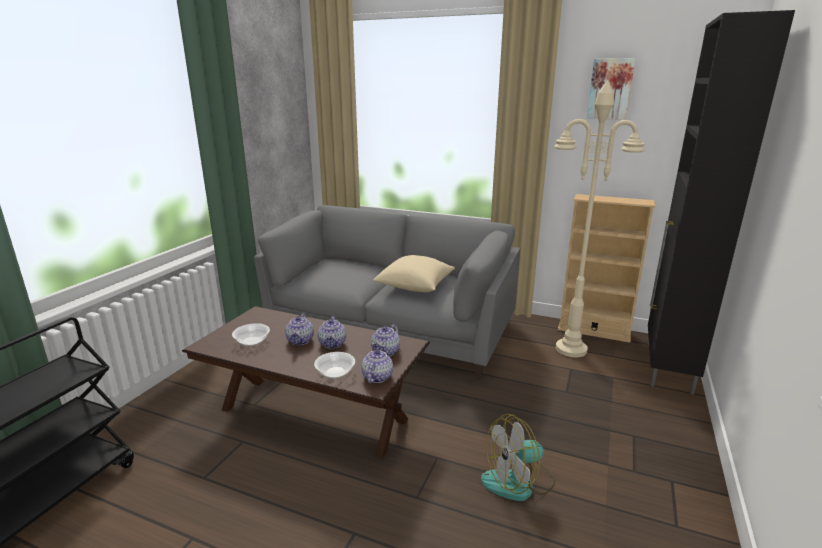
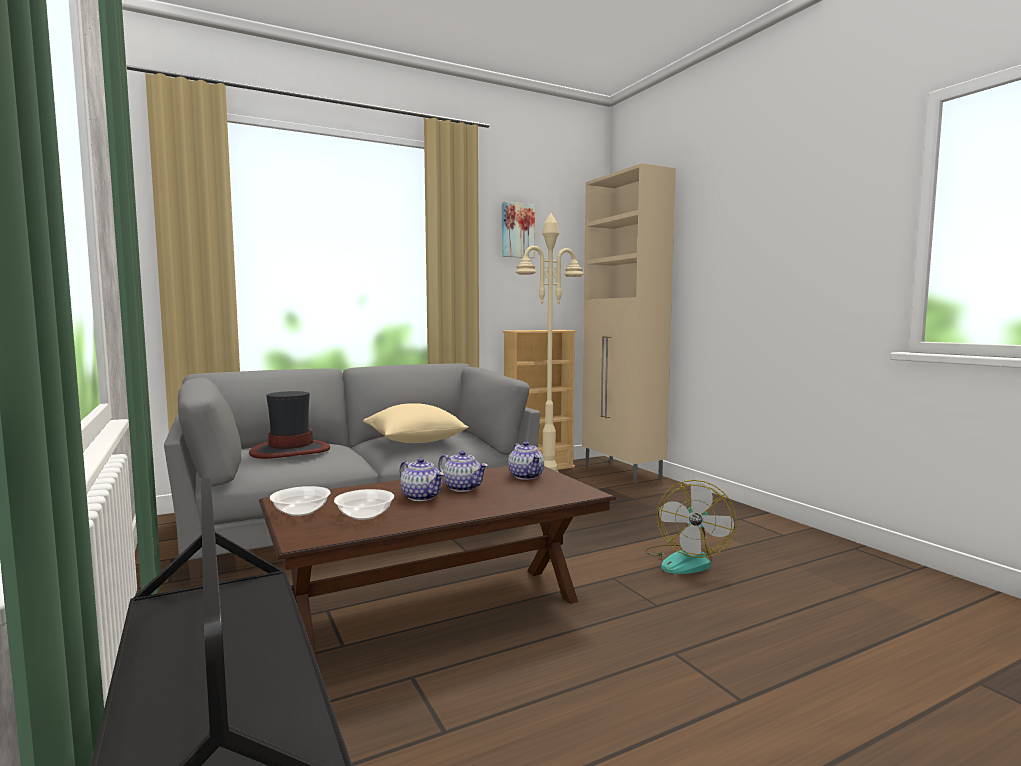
camera: 50 degrees left, 15 degrees down
(335, 373) = (529, 499): bowl -> bowl (301, 512)
(339, 271) = (290, 451): none -> hat
(377, 377) = (568, 488): teapot -> none
(668, 367) = (622, 472): black cabinet -> beige cabinet

